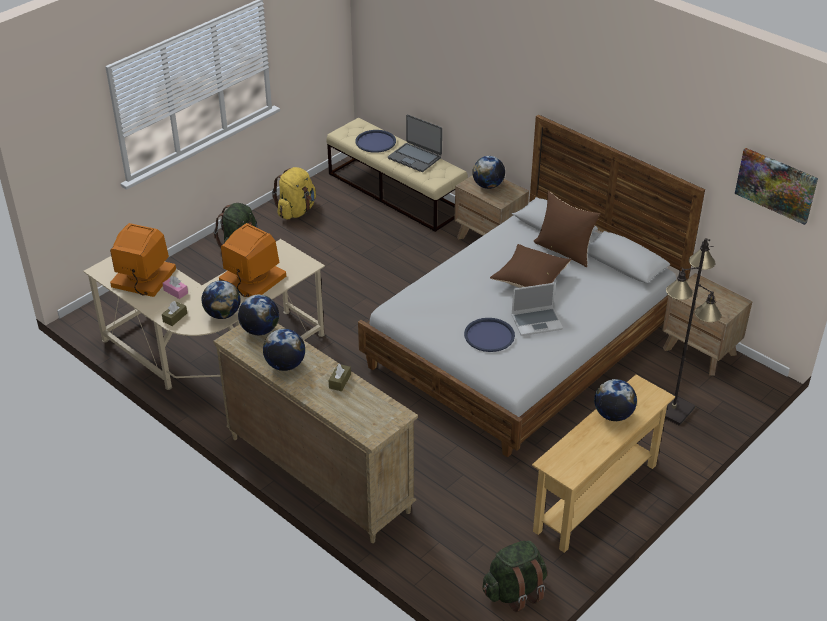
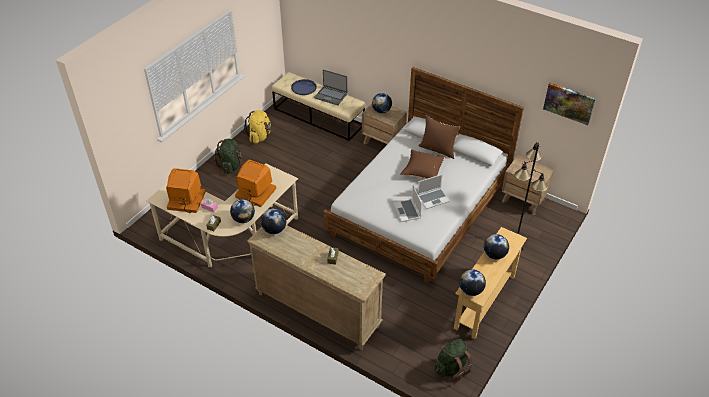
camera: 10 degrees left, 5 degrees up
(285, 365) = (296, 251): globe -> globe (470, 290)
(489, 335) = (407, 211): blue tray -> laptop

